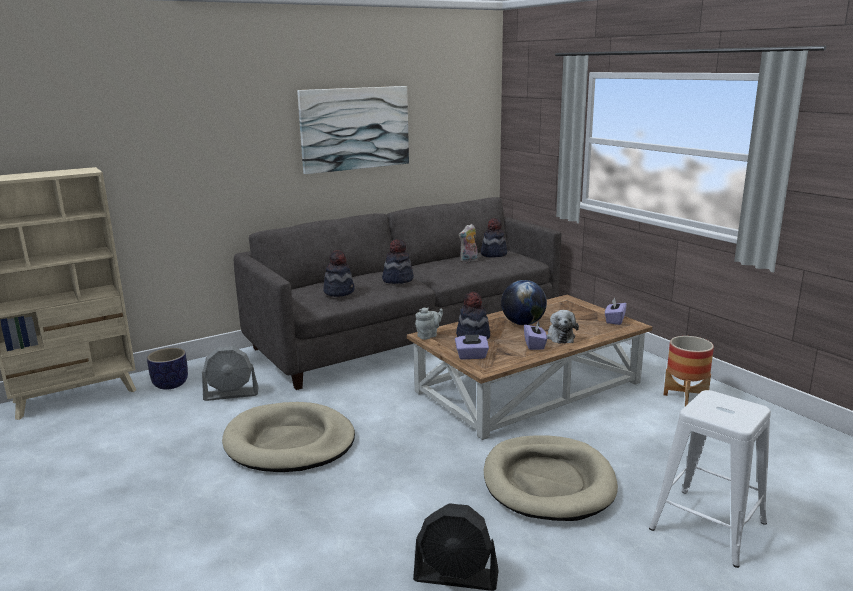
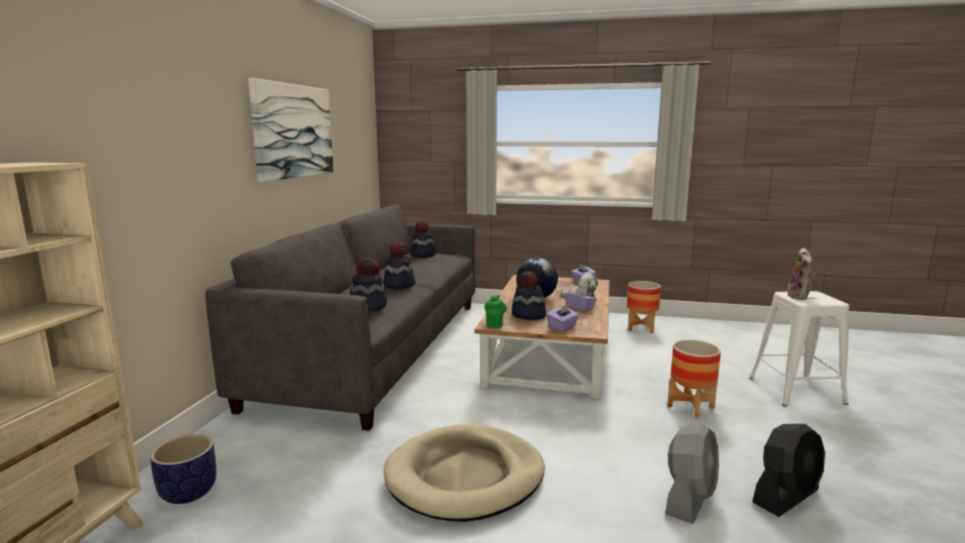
camera: 45 degrees left, 5 degrees down
(231, 394) = (301, 466): grey fan -> grey fan (689, 498)
(428, 336) = (495, 324): grey teapot -> green teapot
(469, 261) = (416, 263): plush toy -> plush toy (800, 297)
(548, 482) = (690, 407): beige dog bed -> planter

